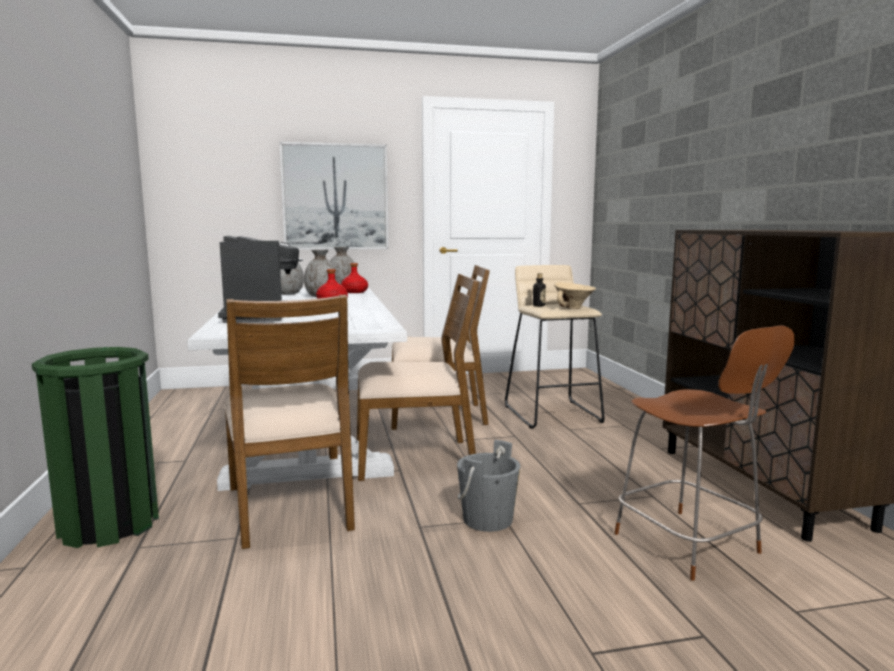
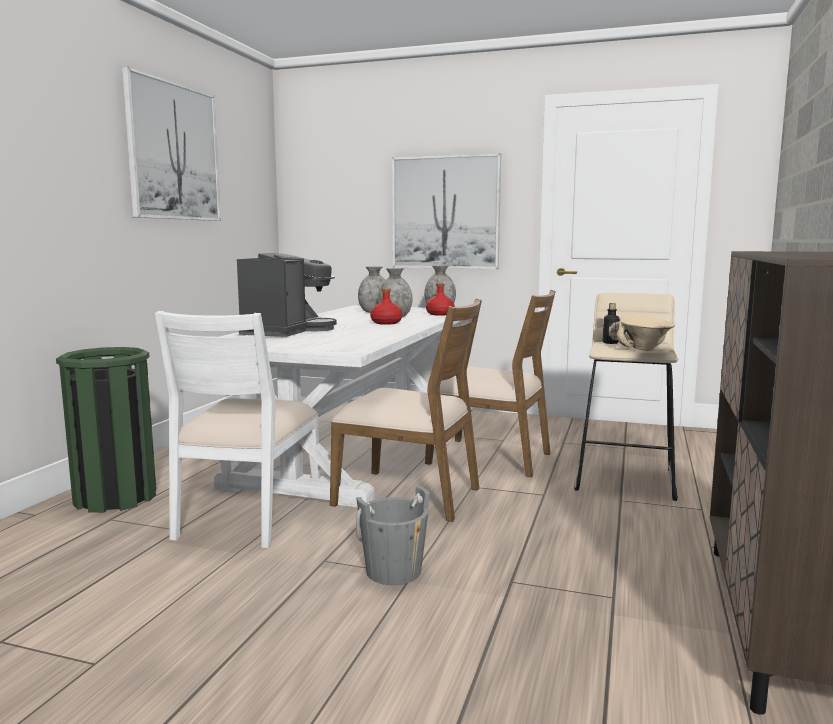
camera: 30 degrees right, 0 degrees up
(75, 120) = (173, 152): none -> picture
(291, 507) = (247, 515): brown chair -> white chair
(689, 545) = (576, 664): brown stool -> none

